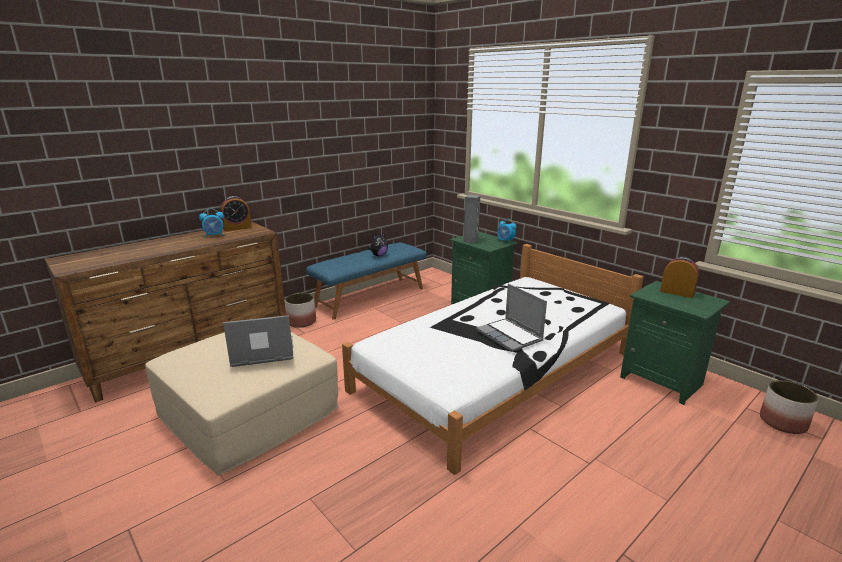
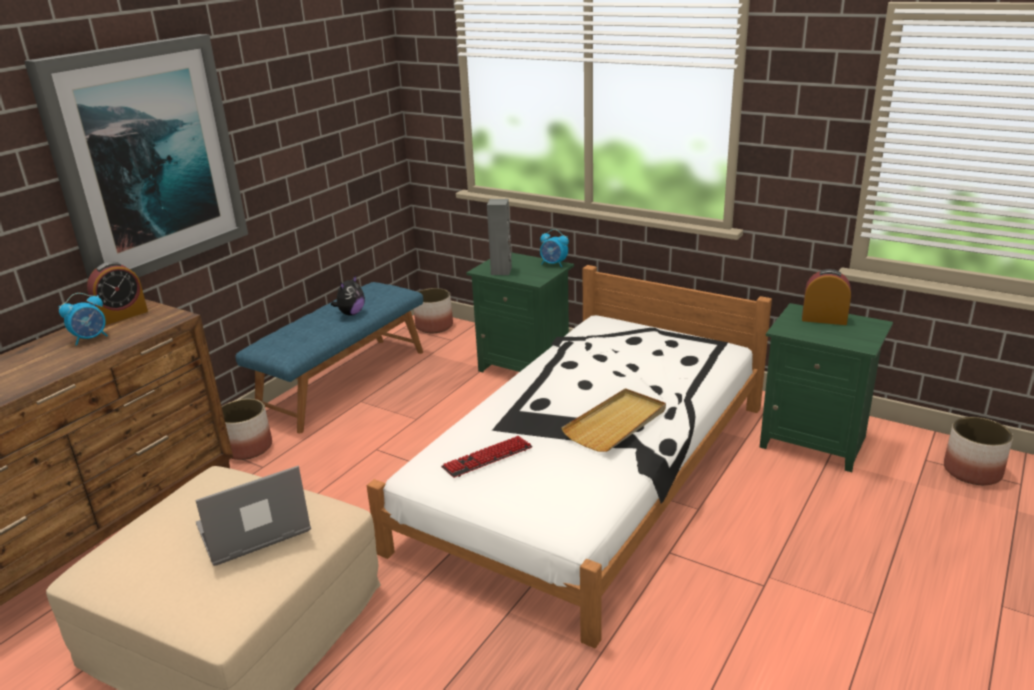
camera: 15 degrees left, 5 degrees up
(268, 143) = (146, 158): none -> picture
(419, 341) = (487, 458): none -> keyboard
(436, 276) = (435, 326): none -> planter
(510, 336) = (616, 423): laptop -> beige tray

